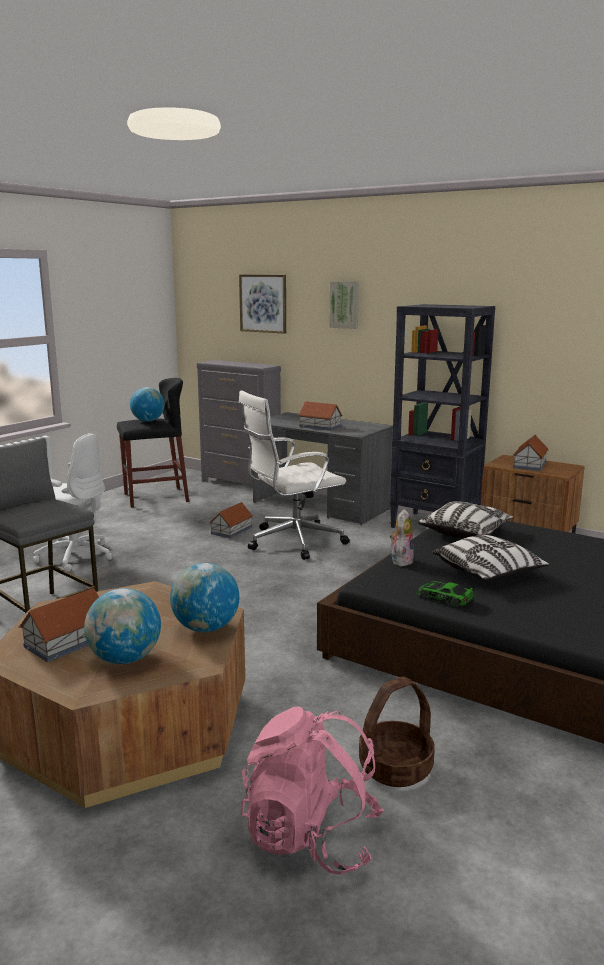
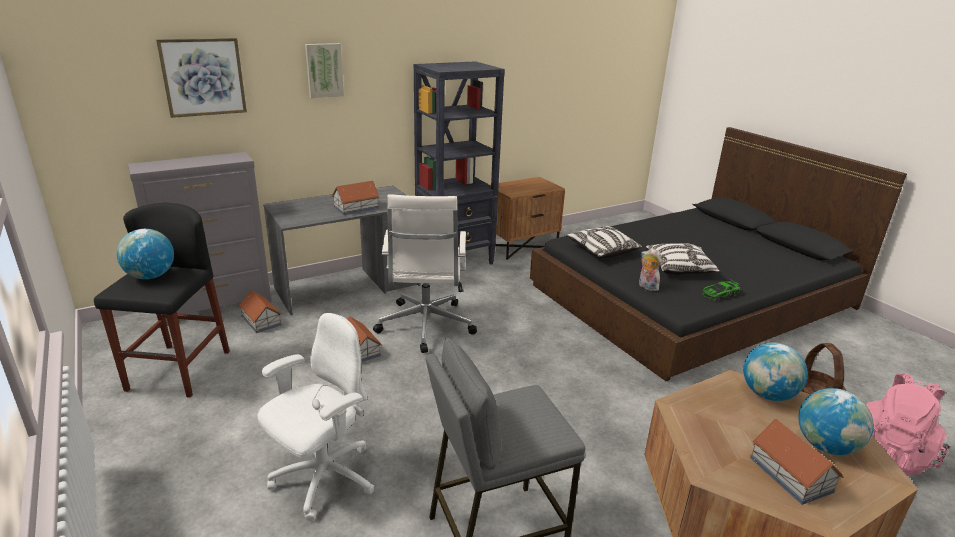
camera: 65 degrees left, 10 degrees up
(529, 465) = (523, 187): toy house -> toy house (261, 321)

